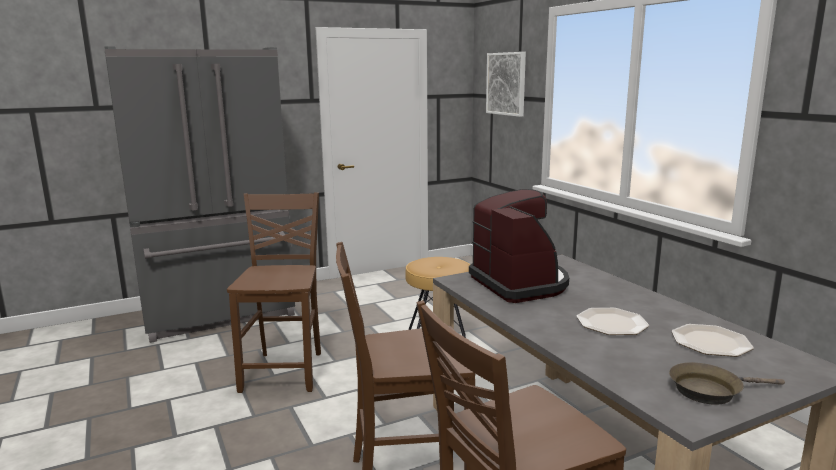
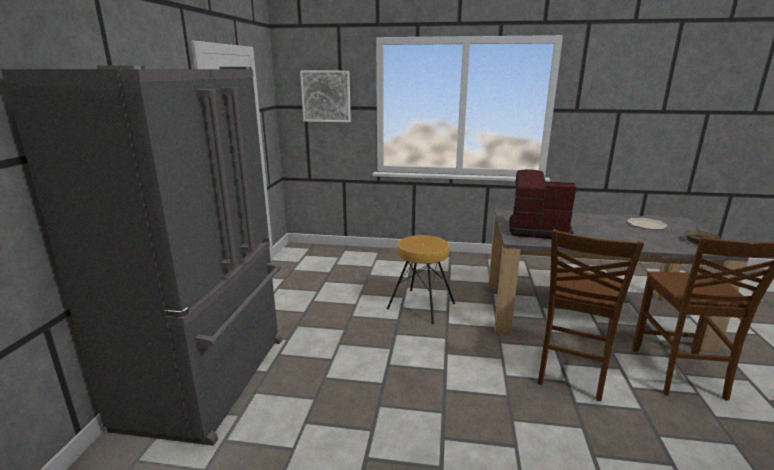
camera: 55 degrees left, 5 degrees up
(285, 371) = (382, 375): brown chair -> none
(611, 323) = (613, 231): plate -> none

